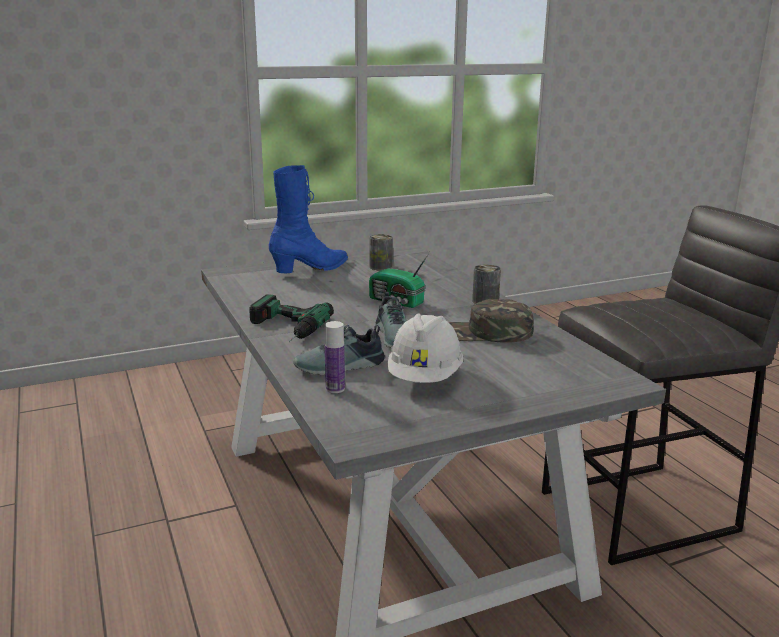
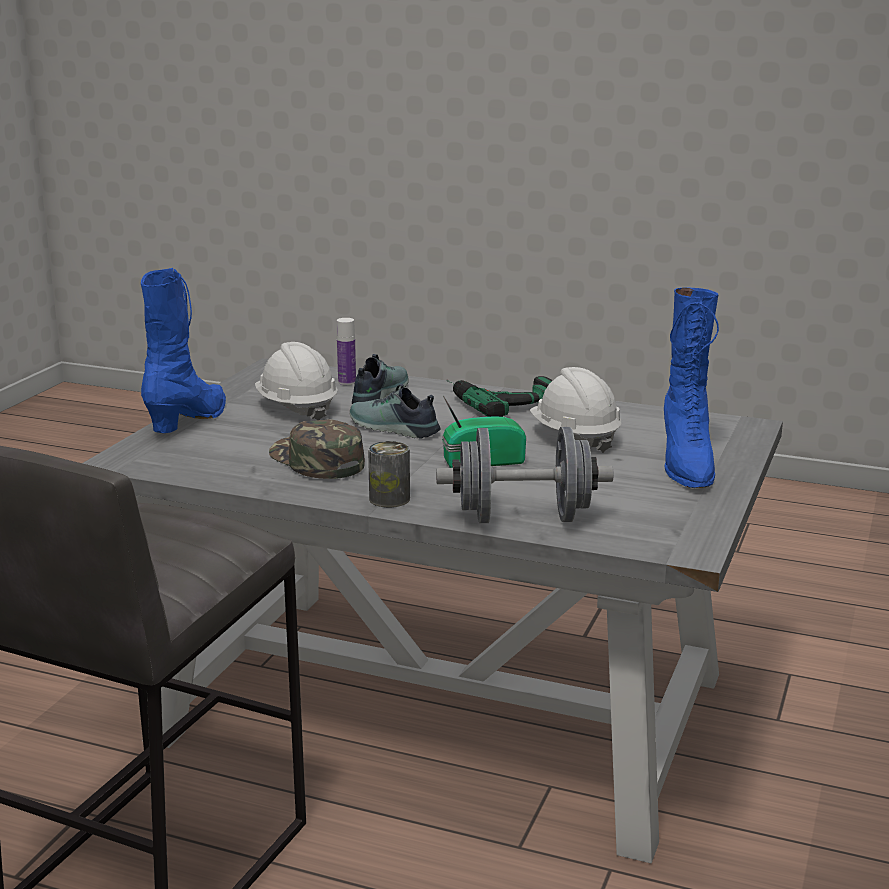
camera: 135 degrees right, 0 degrees up
(317, 295) = (574, 437): none -> white hard hat
(381, 267) = (631, 502): can -> none
(442, 276) = (523, 518): none -> grey dumbbell
(486, 333) = (316, 461): green cap -> green cap turned 90 degrees counterclockwise
(526, 399) = (190, 420): none -> blue boot

